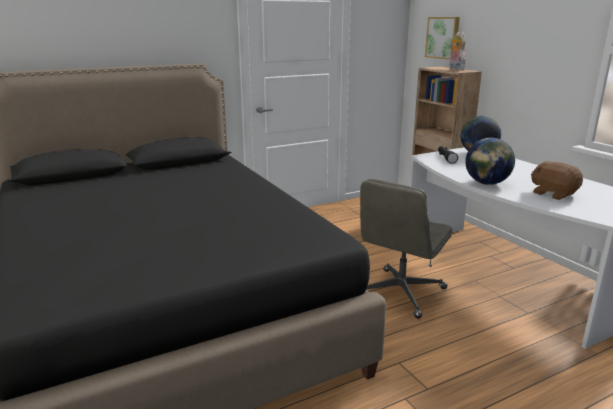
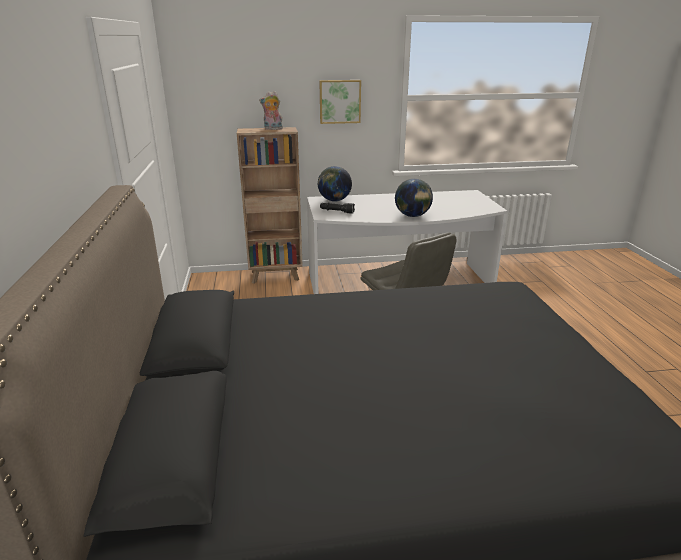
camera: 70 degrees left, 5 degrees up
(443, 37) = (228, 97): picture -> picture (340, 101)
(553, 194) = (445, 206): brown plush toy -> none

